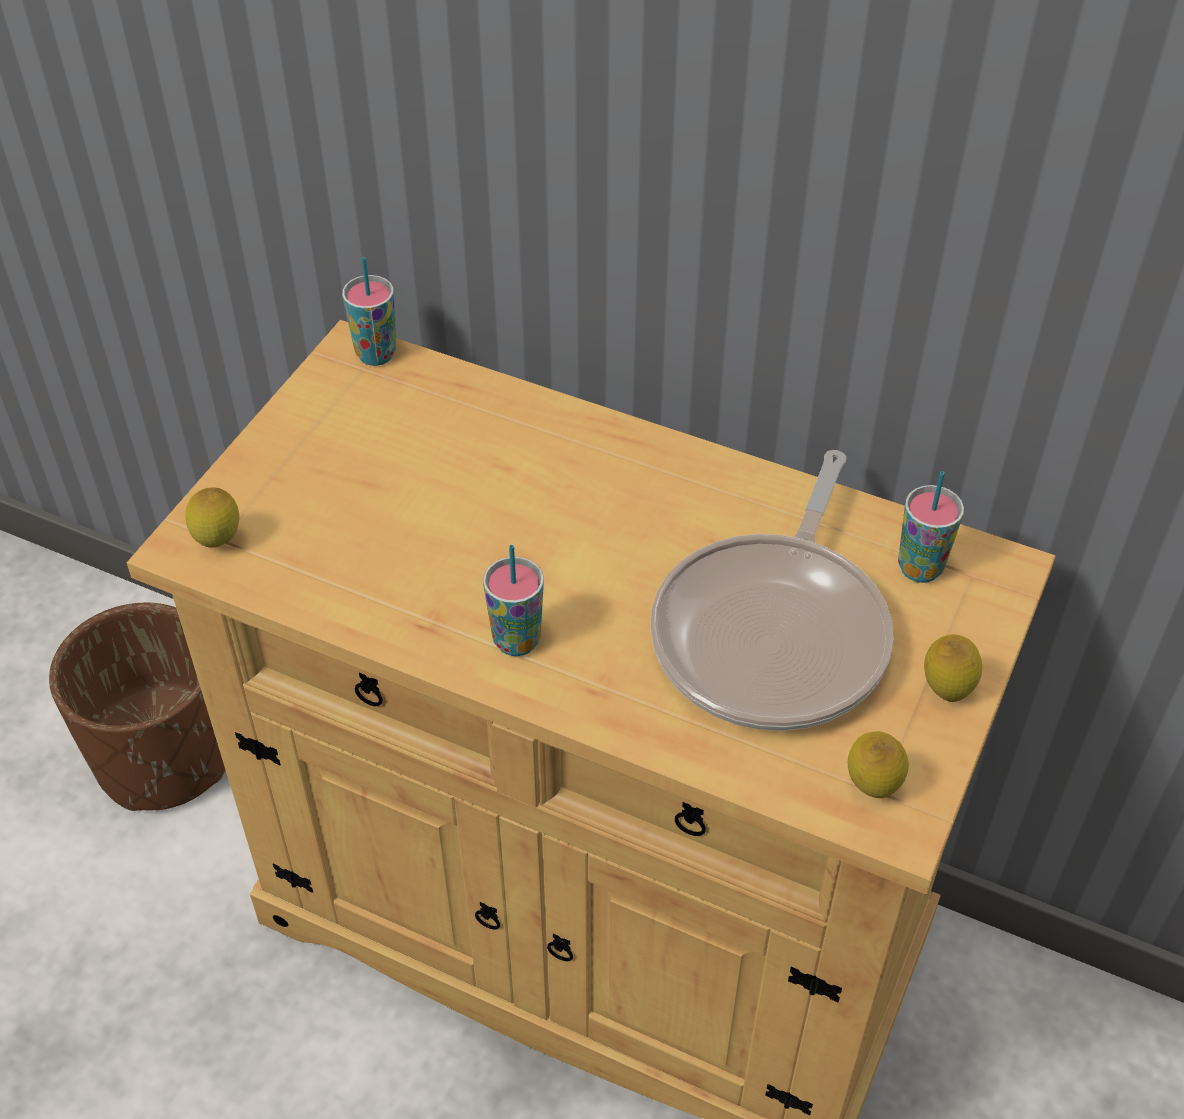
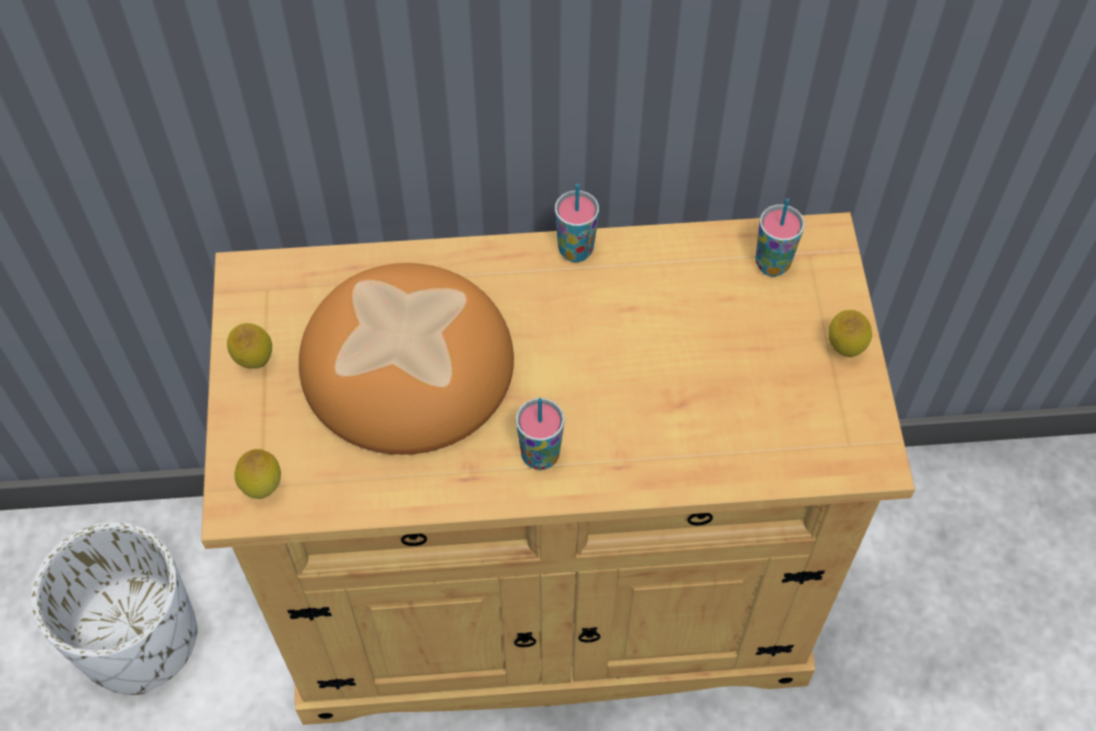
camera: 30 degrees left, 10 degrees up
(163, 759) = (139, 640): brown planter -> white planter
(376, 354) = (268, 271): cup -> cup (575, 250)
(448, 496) = (410, 365): none -> bread
(775, 633) = (710, 361): frying pan -> none
(872, 788) = (842, 444): lemon -> lemon (255, 362)

